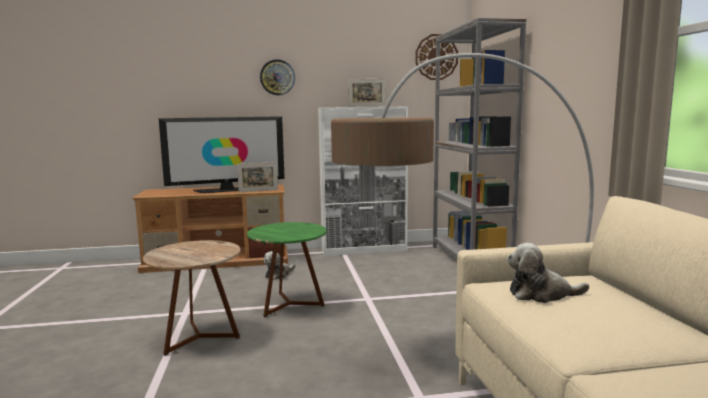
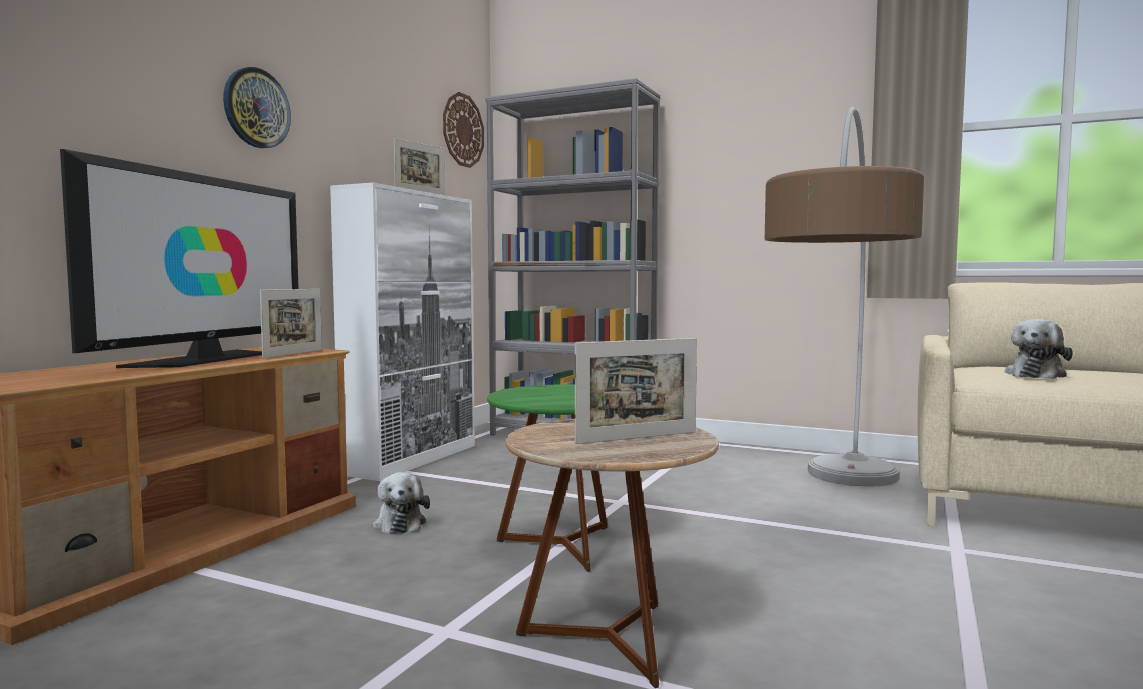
camera: 55 degrees left, 5 degrees down
(193, 254) = (637, 438): none -> picture frame

